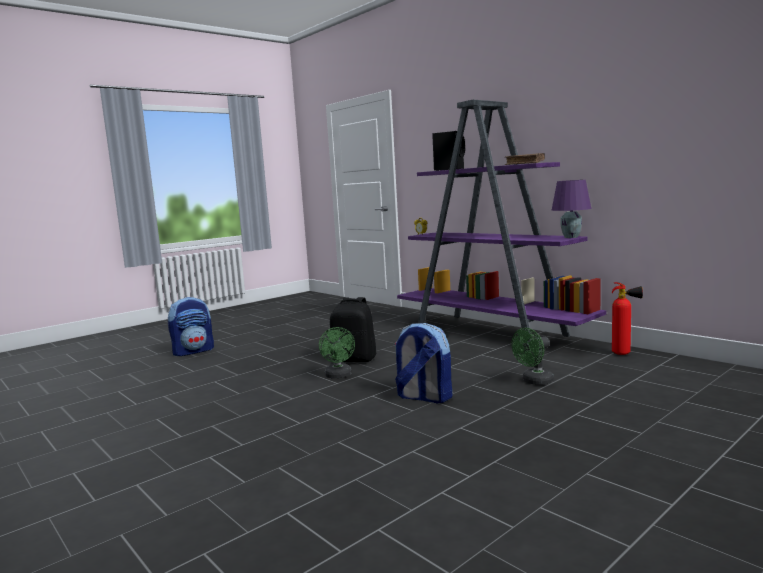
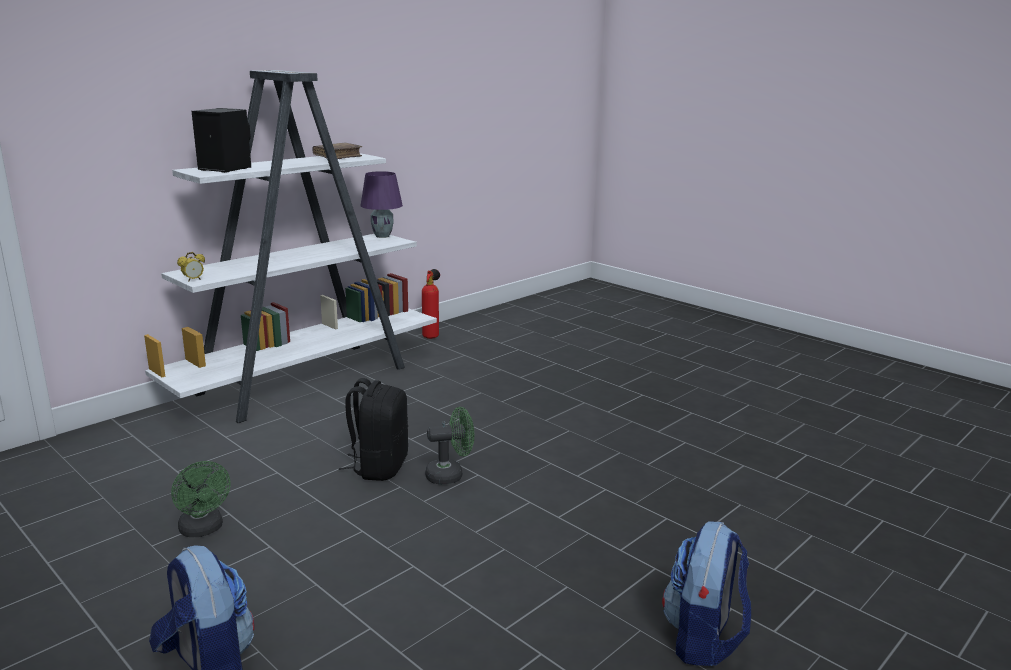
camera: 95 degrees left, 10 degrees up
(423, 397) = (534, 424): backpack -> backpack (703, 639)
(491, 332) = (307, 380): purple bookcase -> white bookcase
(534, 382) = (499, 376): green fan -> green fan (203, 530)

